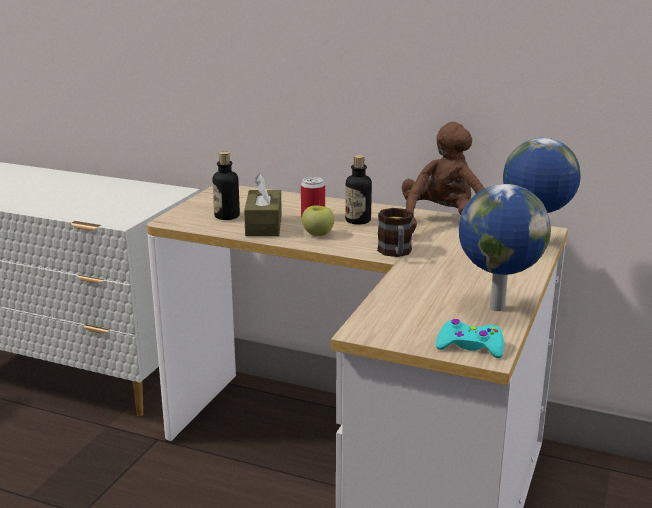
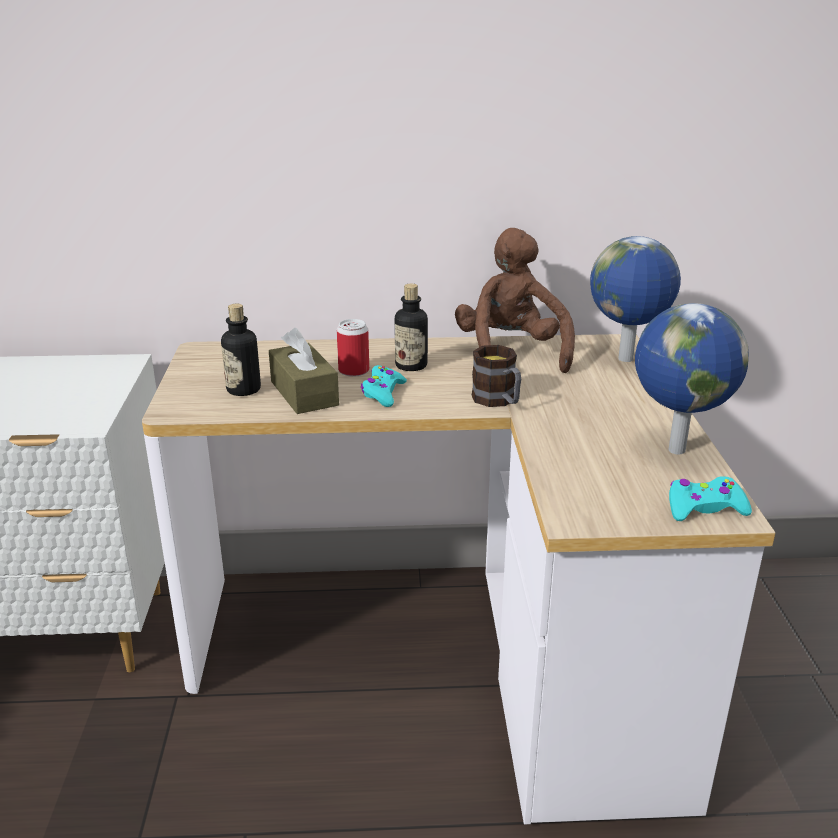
camera: 25 degrees left, 5 degrees up
(317, 234) = (383, 393): apple -> turquoise game controller

